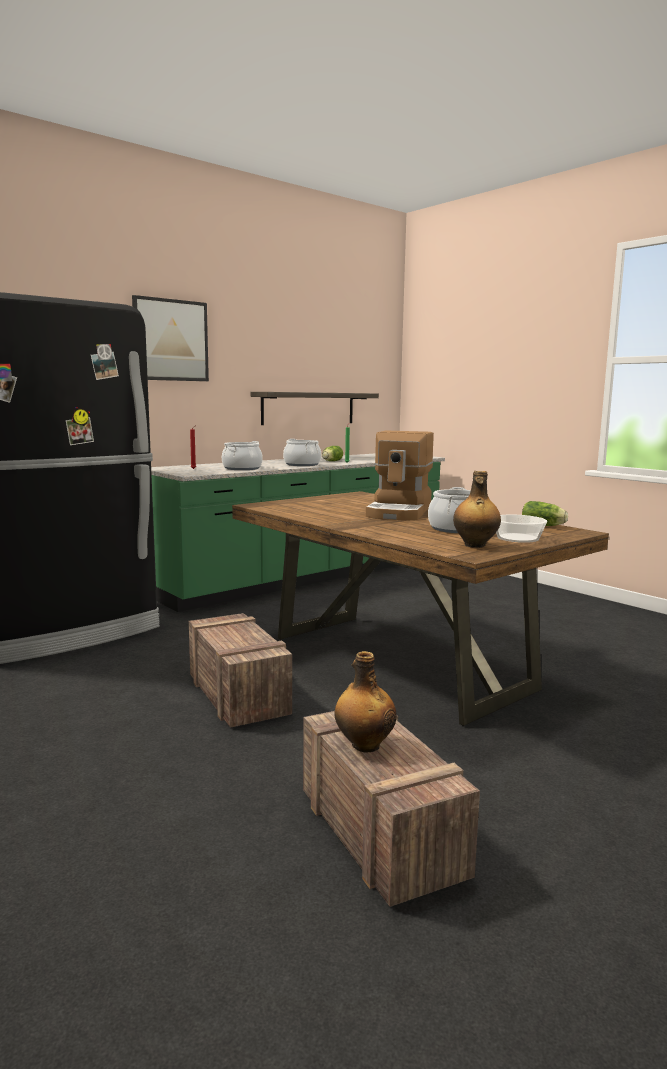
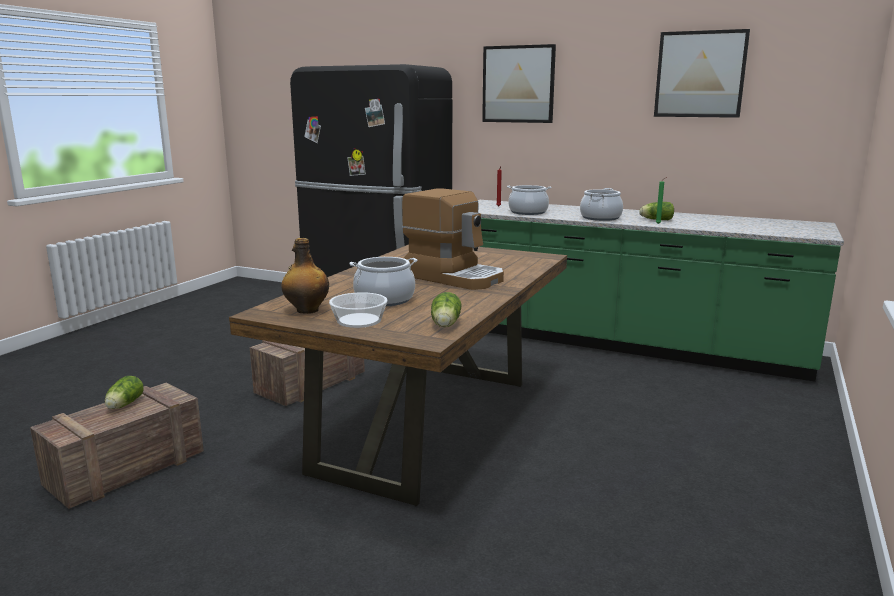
camera: 65 degrees right, 5 degrees up
(308, 408) = (684, 154): shelf -> none
(314, 343) = (700, 74): none -> picture
(364, 745) = (123, 405): bottle -> lettuce
(400, 512) = (455, 277): coffee machine -> coffee machine turned 135 degrees counterclockwise

